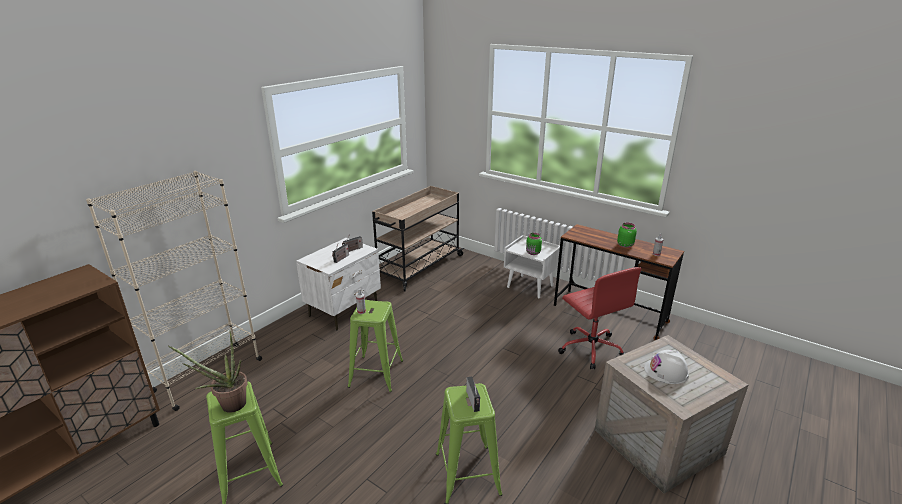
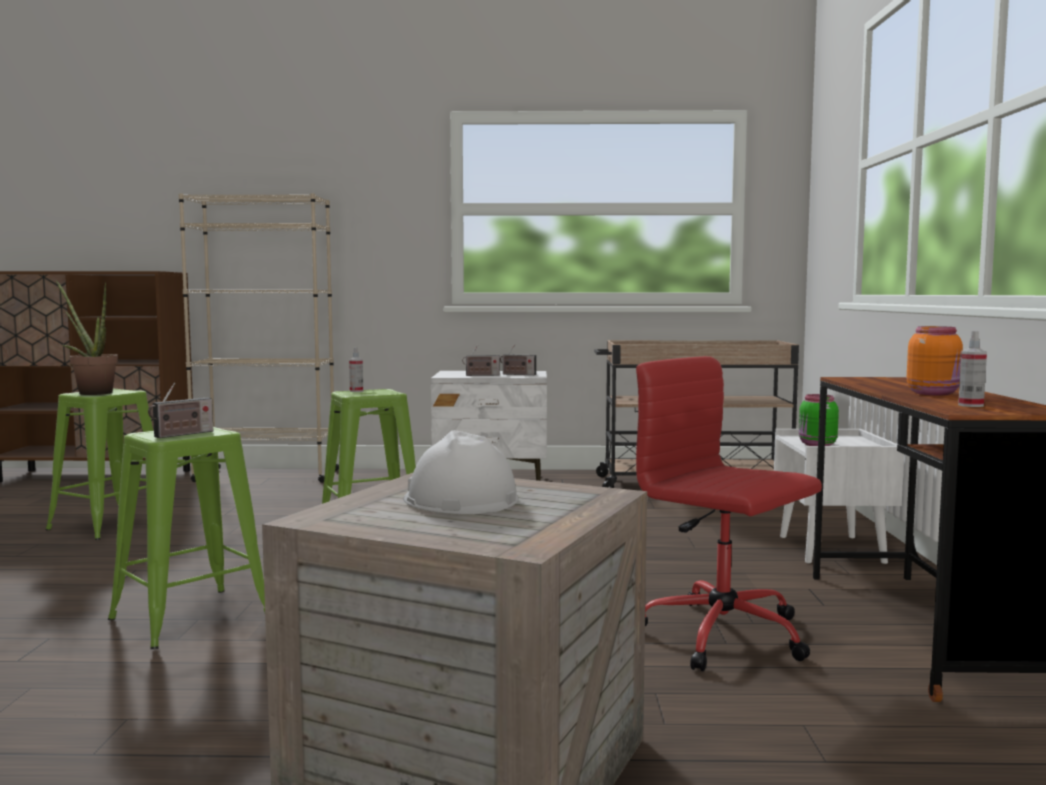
camera: 55 degrees right, 20 degrees down
(590, 348) = (724, 636): red office chair -> red office chair turned 105 degrees clockwise
(625, 245) = (934, 393): green jar -> orange jar

